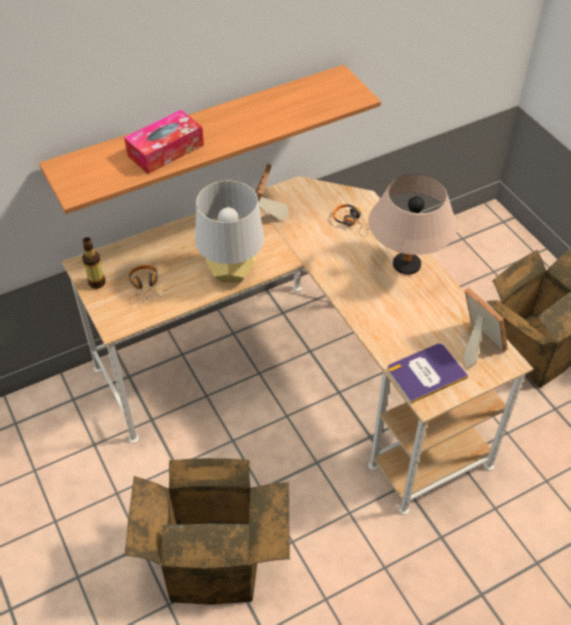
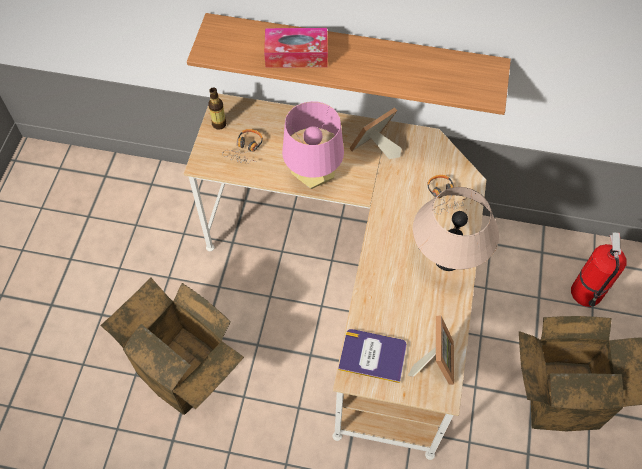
camera: 40 degrees right, 10 degrees up
(231, 273) = (313, 177): grey table lamp -> pink table lamp
(480, 265) = (586, 294): none -> fire extinguisher

